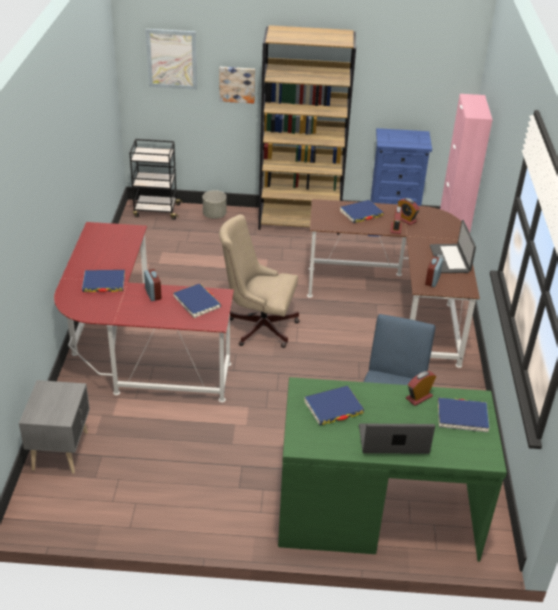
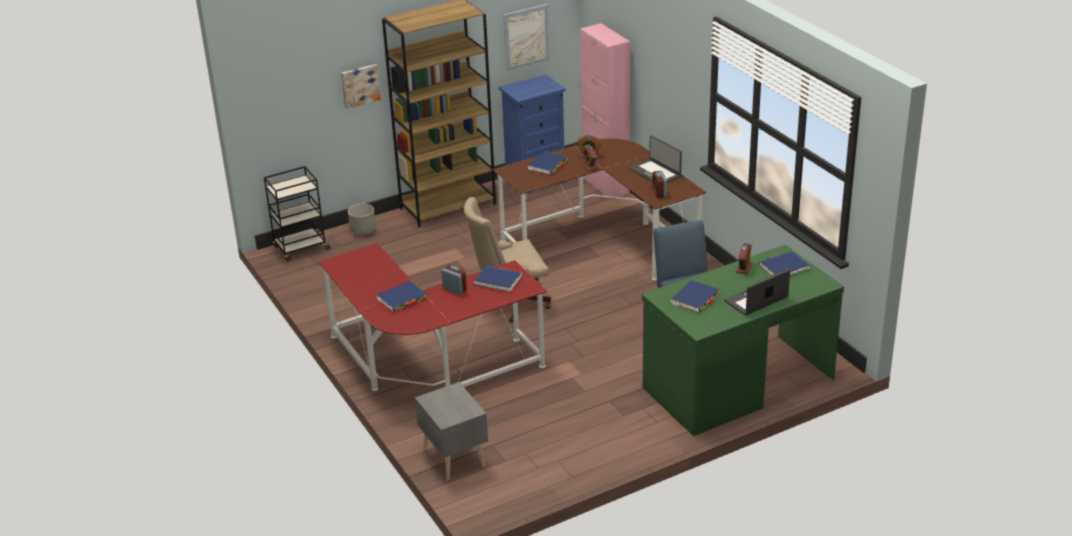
camera: 30 degrees left, 5 degrees down
(172, 59) = (292, 79): picture -> picture (526, 37)

